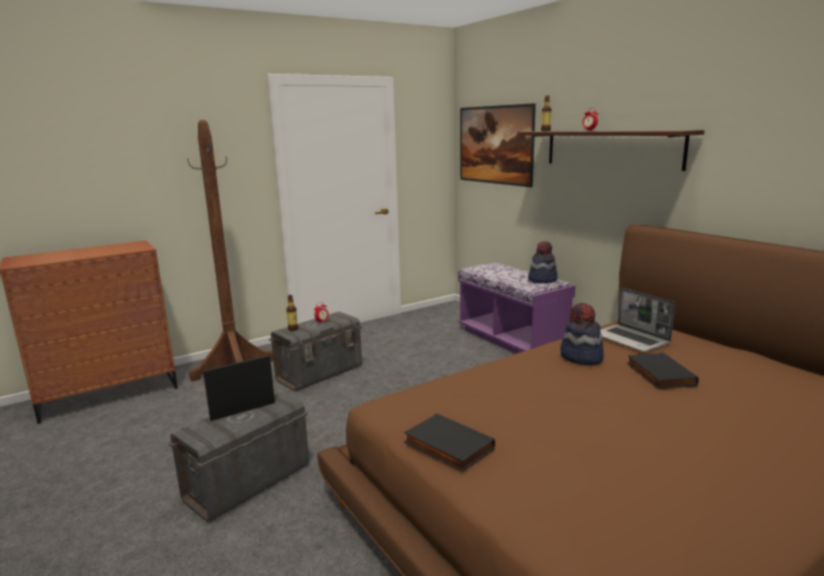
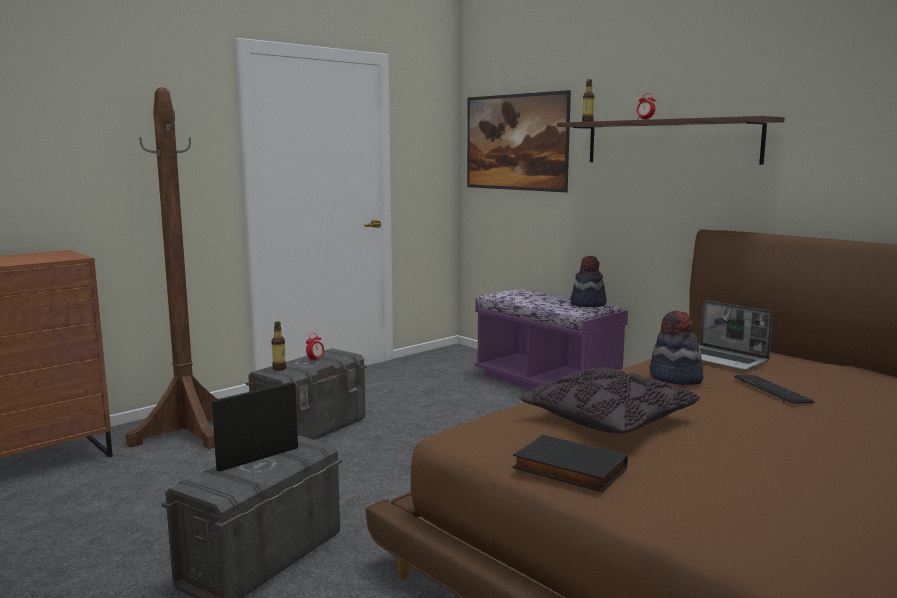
camera: 10 degrees left, 5 degrees down
(504, 397) = (609, 418): none -> black pillow
(658, 374) = (772, 391): black book -> keyboard

